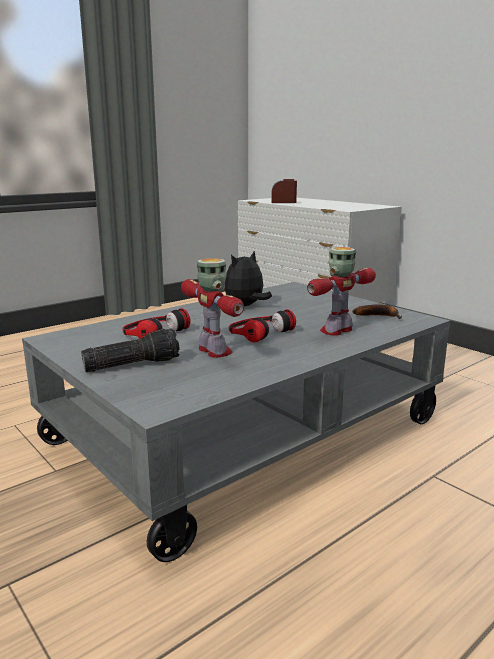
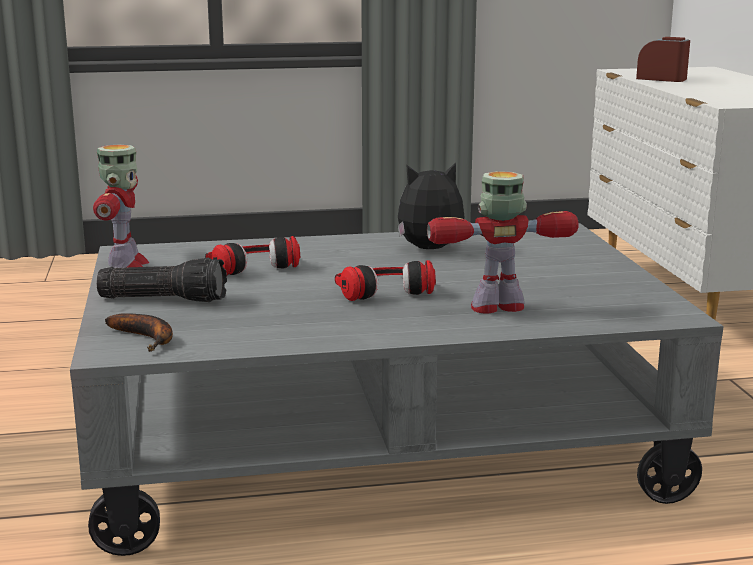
camera: 30 degrees right, 0 degrees up
(214, 351) = (281, 303): toy robot -> toy robot (126, 267)
(379, 316) = (610, 297): banana -> banana (147, 338)

